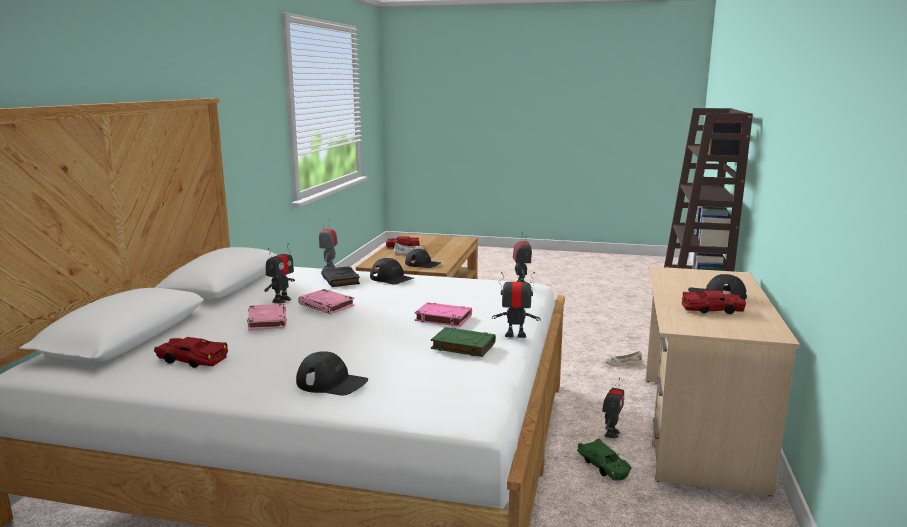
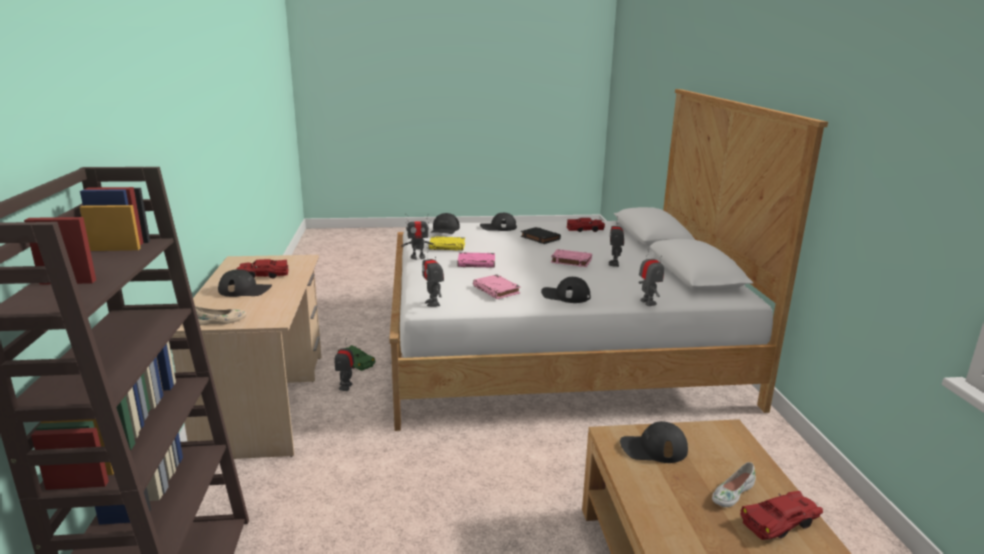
camera: 160 degrees right, 5 degrees up
(267, 320) = (590, 248): pink book -> pink book (497, 290)
(341, 280) = (607, 287): black book -> black book (539, 238)
(442, 378) = (445, 229): none -> black cap
(462, 346) = (447, 246): green book -> yellow book
(623, 363) = (313, 484): beige shoe -> beige shoe (219, 321)

